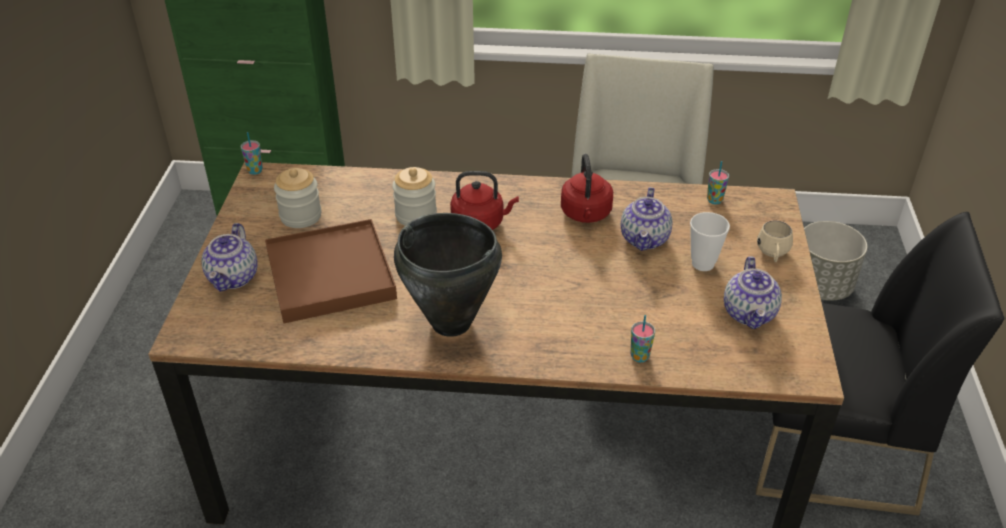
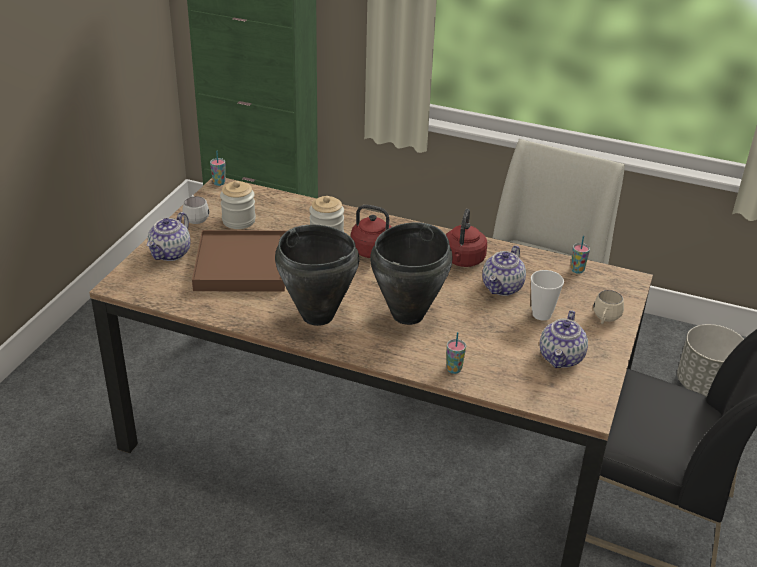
camera: 15 degrees right, 5 degrees down
(245, 223) = (196, 218): none -> white mug
(556, 297) = (408, 315): none -> black cooking pot

